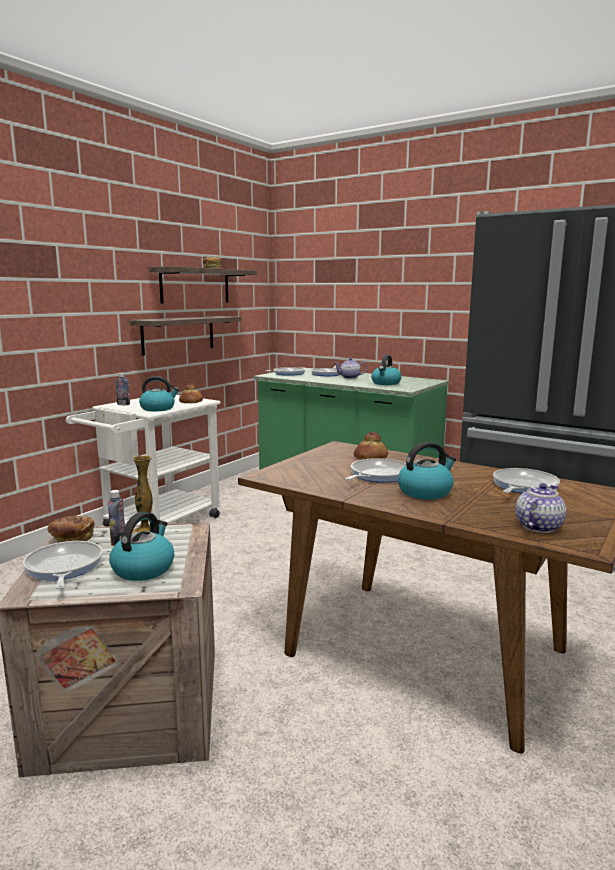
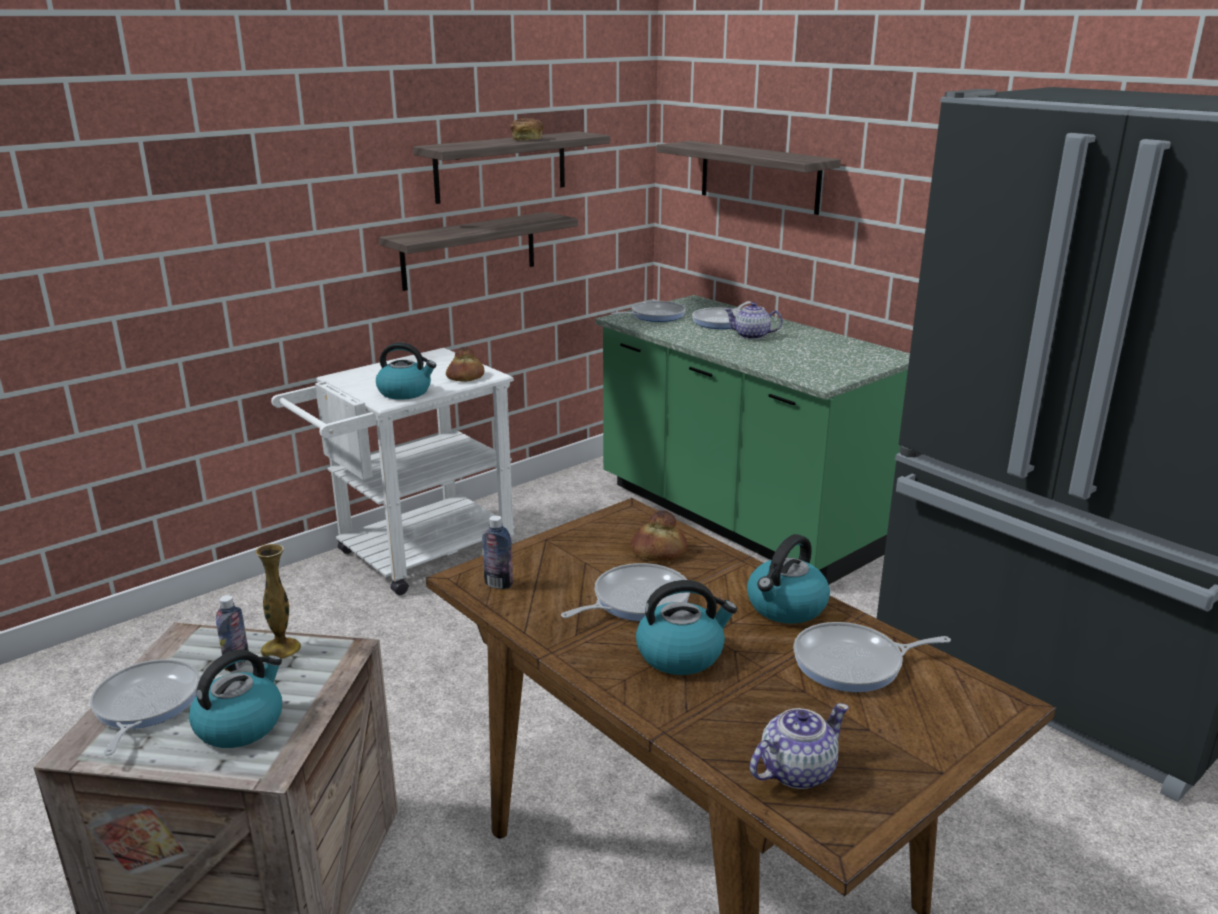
camera: 15 degrees right, 10 degrees up
(72, 539) = (182, 648): bread -> none
(123, 404) = (362, 376): bottle -> bottle (498, 584)
(340, 294) = (759, 177): none -> shelf
(386, 383) = (800, 360): kettle -> kettle (786, 607)
(523, 486) = (854, 663): frying pan -> frying pan turned 150 degrees counterclockwise

